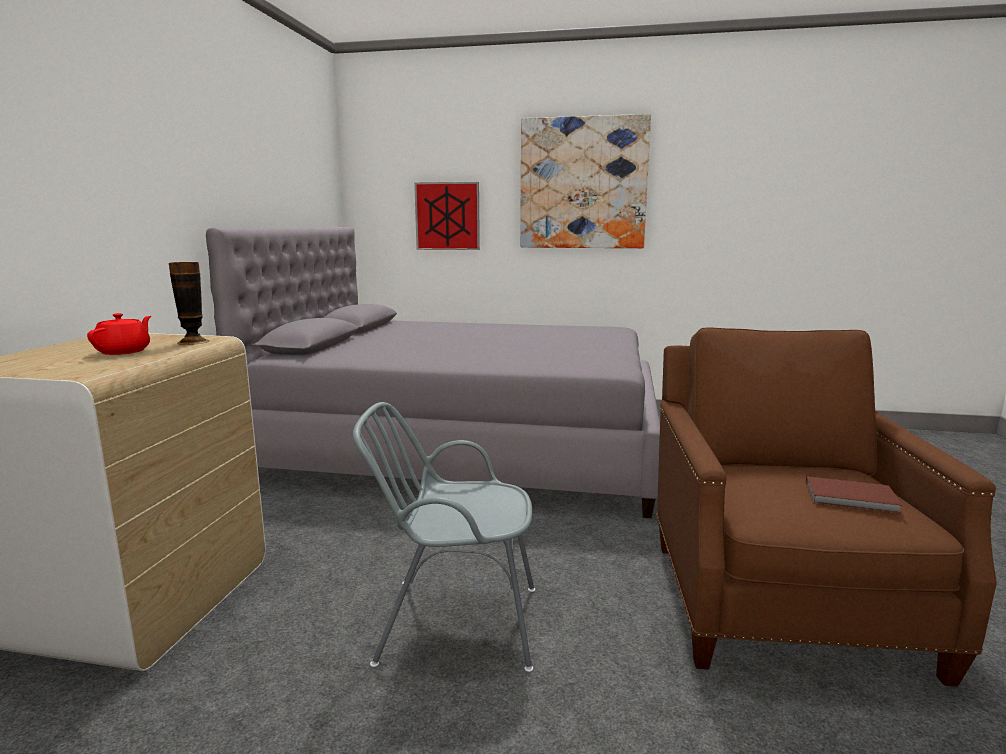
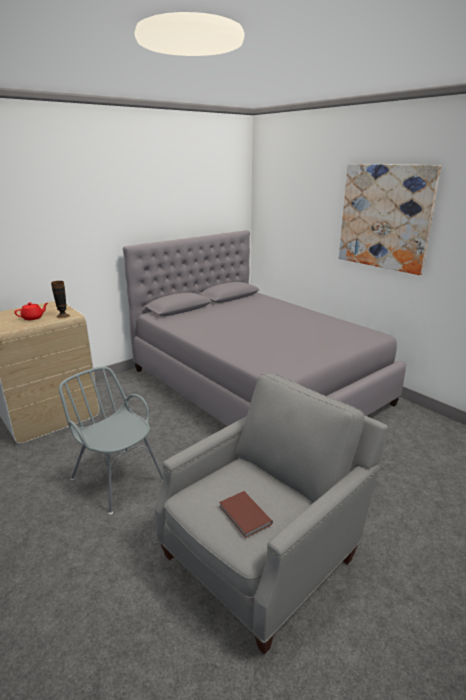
camera: 40 degrees right, 10 degrees up
(447, 216) = (301, 229): picture -> none
(780, 596) = (265, 553): brown armchair -> grey armchair

